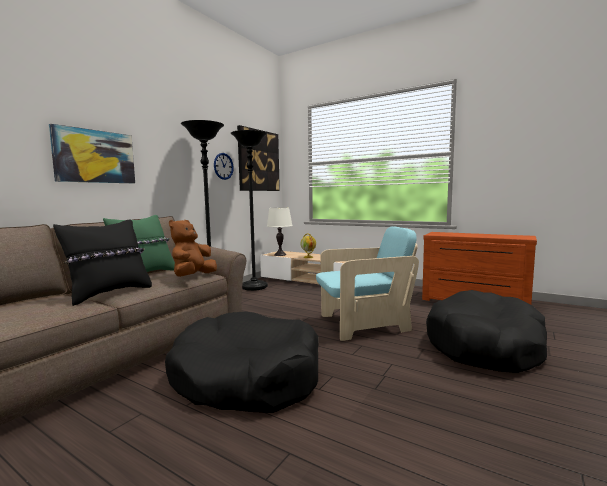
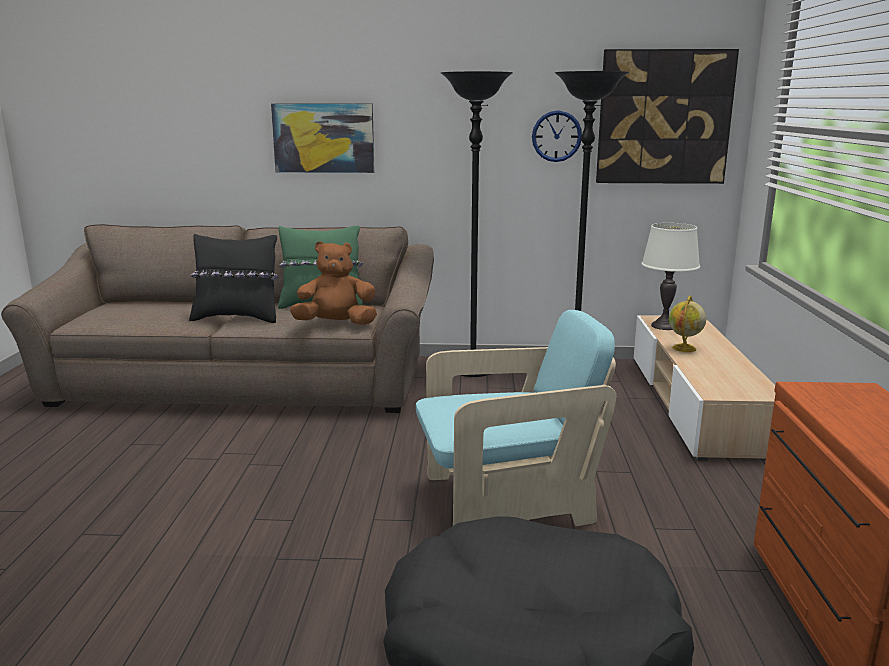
camera: 60 degrees right, 10 degrees up
(246, 377) = (256, 467): black dog bed -> none
(363, 324) = (506, 503): turquoise armchair -> turquoise armchair turned 60 degrees counterclockwise

